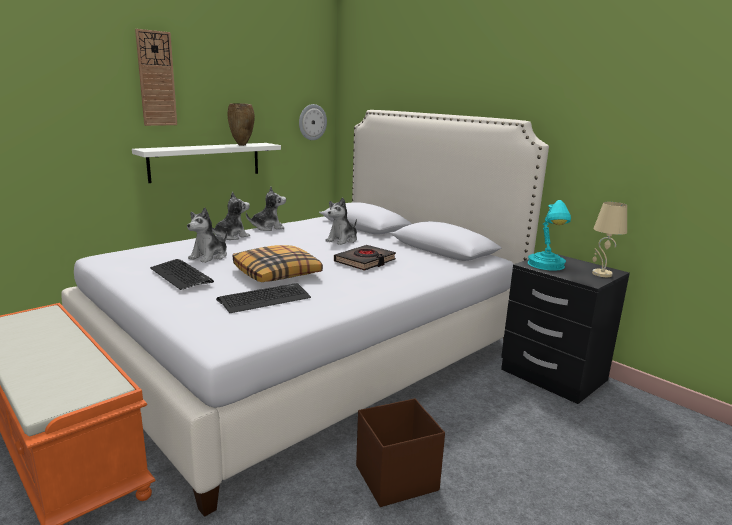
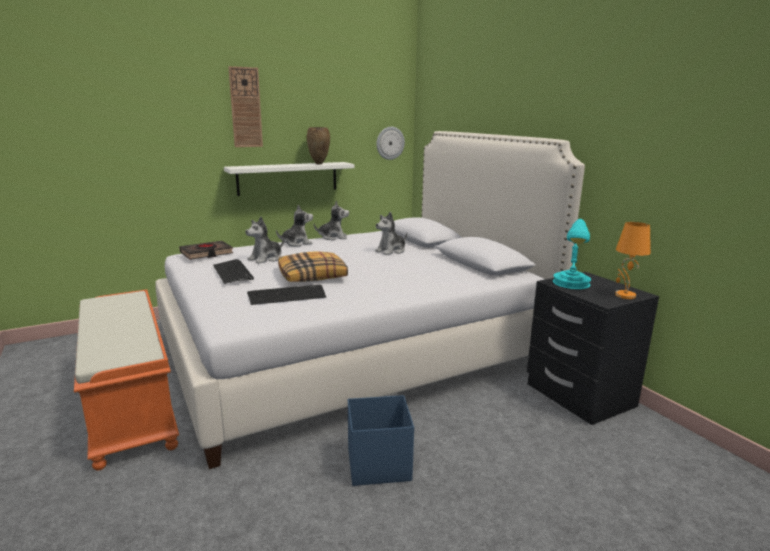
camera: 15 degrees right, 0 degrees up
(365, 261) = (397, 270): black book -> black book (206, 253)
(395, 478) = (377, 464): brown storage box -> blue storage box
(601, 274) = (624, 295): beige table lamp -> orange table lamp

